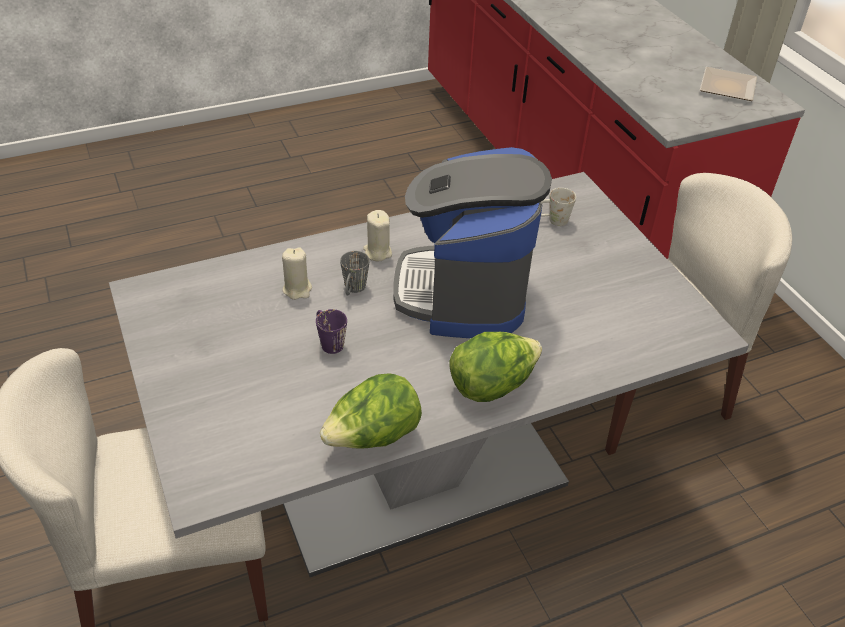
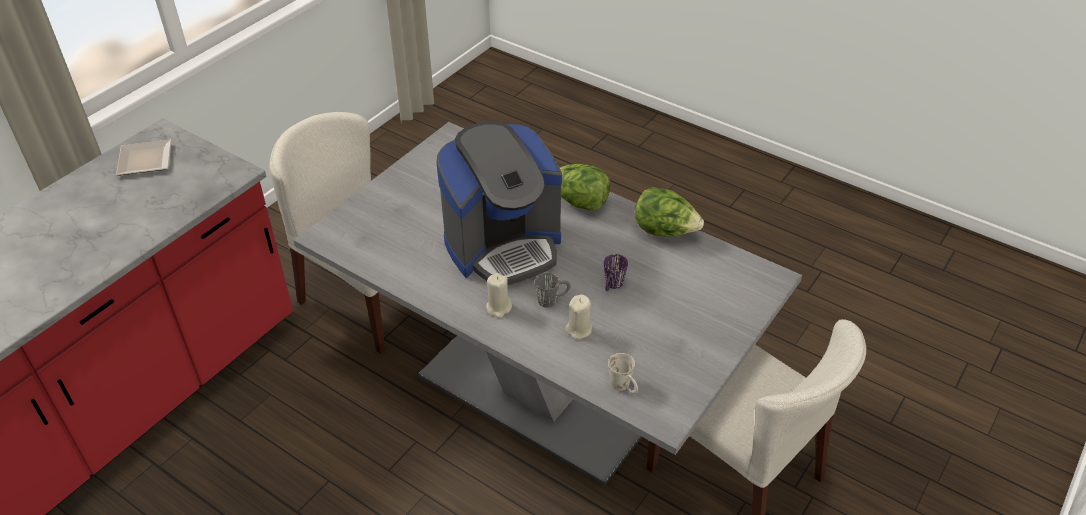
camera: 120 degrees left, 0 degrees up
(552, 220) = (381, 233): white mug -> white mug (624, 387)

